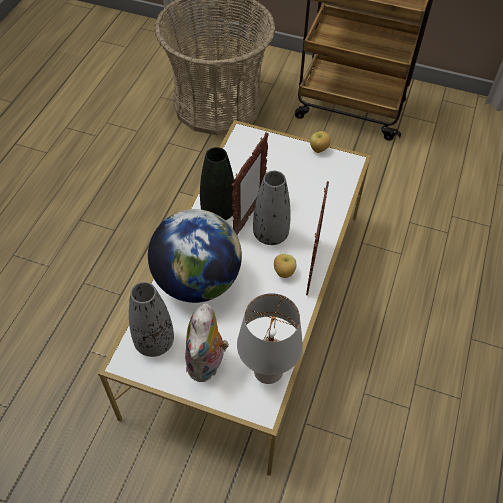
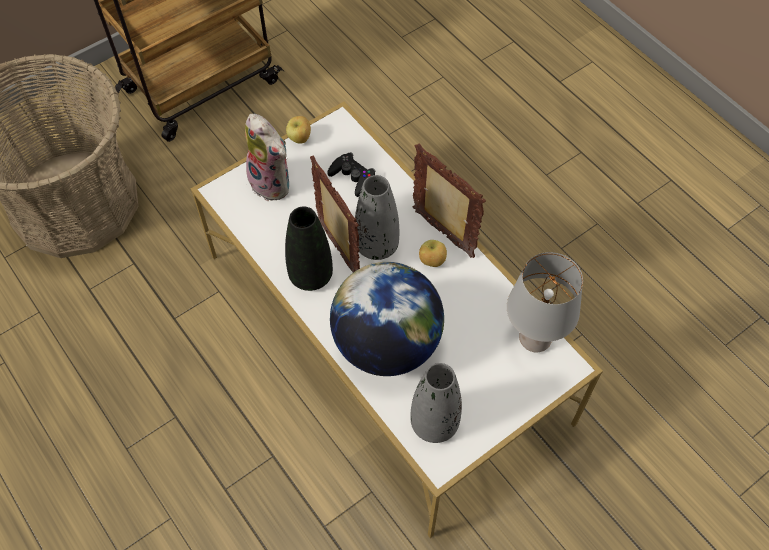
camera: 55 degrees left, 5 degrees up
(207, 364) = (491, 387): plush toy -> plush toy (273, 182)
(314, 192) = (352, 177): none -> black game controller

